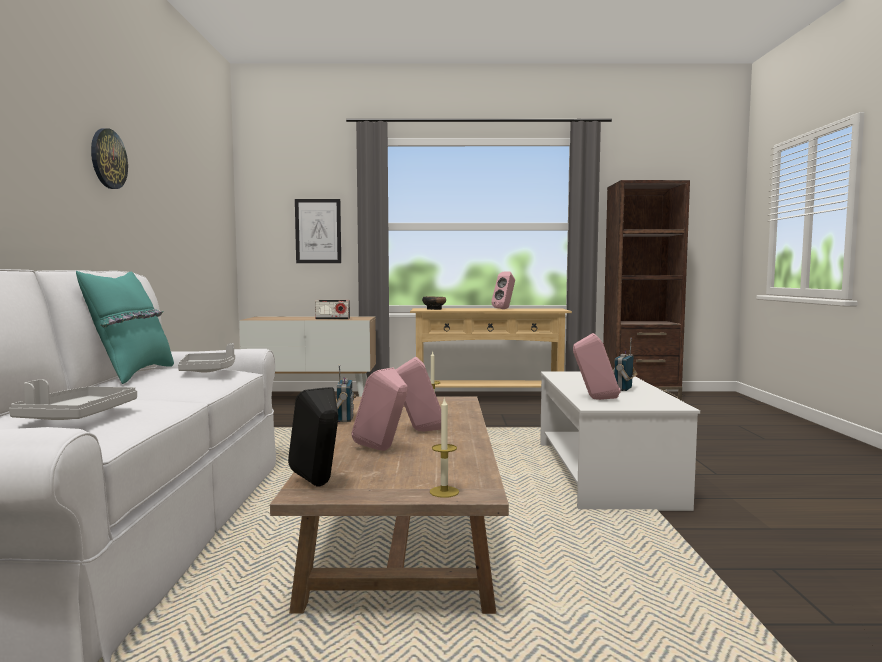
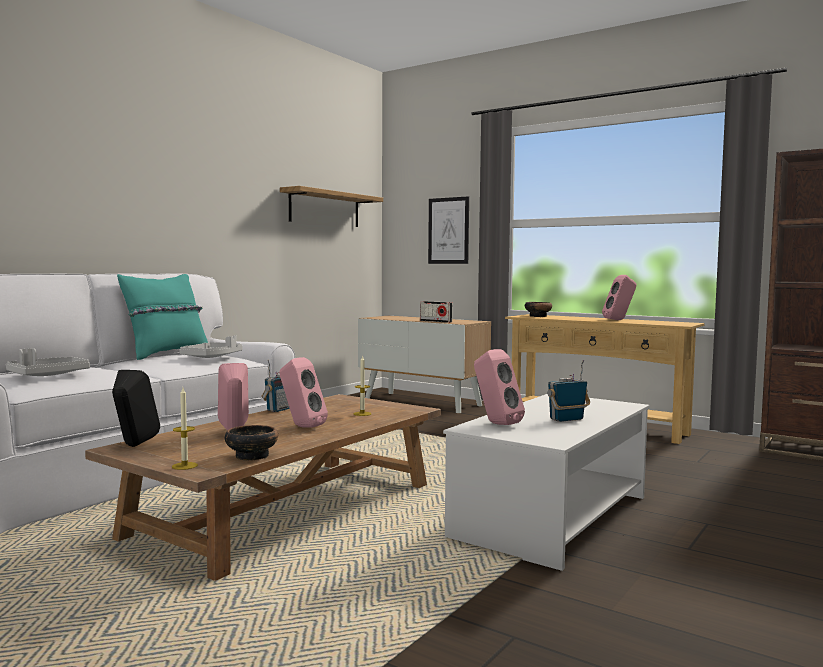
camera: 35 degrees right, 0 degrees up
(108, 159) = (201, 183): wall clock -> none
(200, 202) = (325, 209): none -> shelf
(471, 467) = (251, 456): none -> bowl

